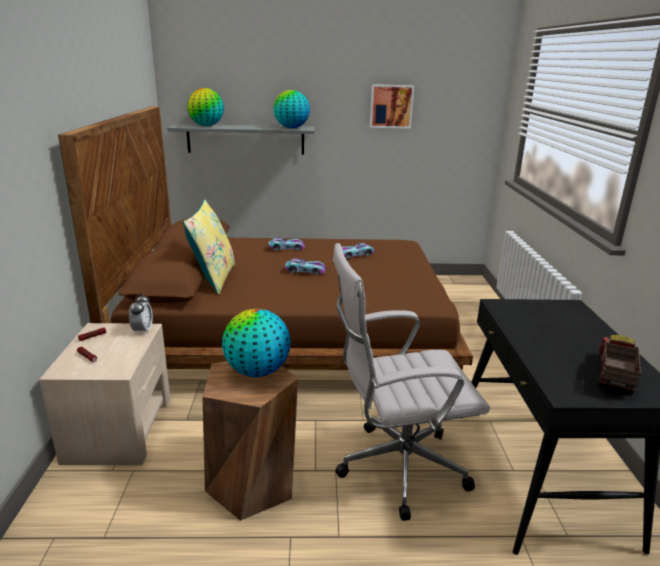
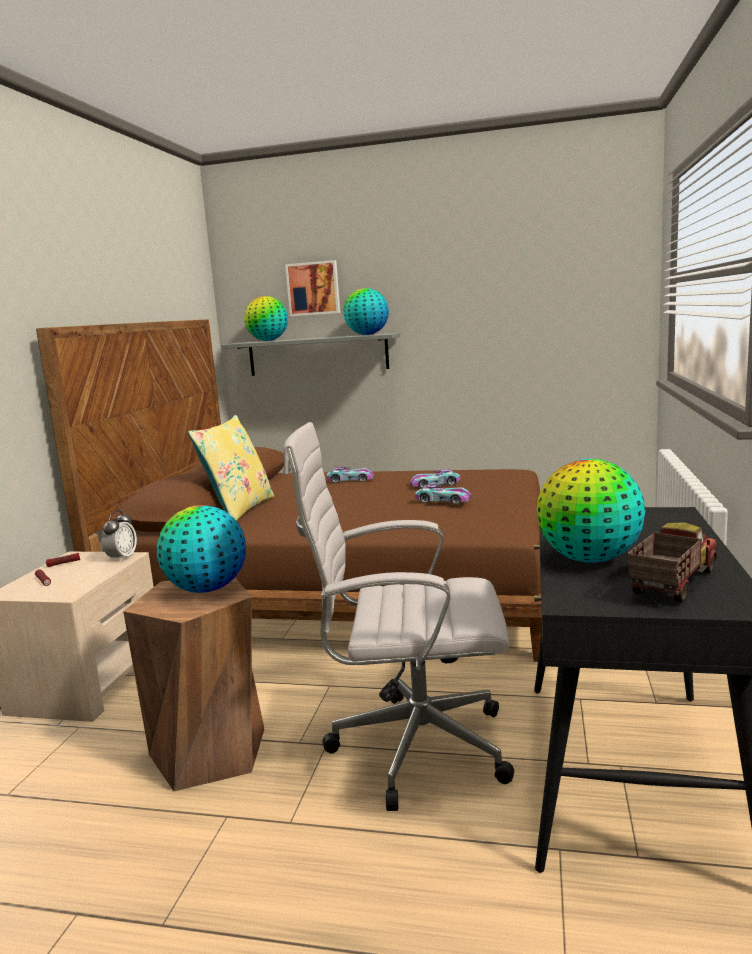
camera: 15 degrees right, 10 degrees down
(305, 271) = (356, 500): toy car -> toy car (443, 500)
(391, 106) = (496, 298): picture -> picture (313, 288)
(549, 353) = (590, 560): none -> globe

